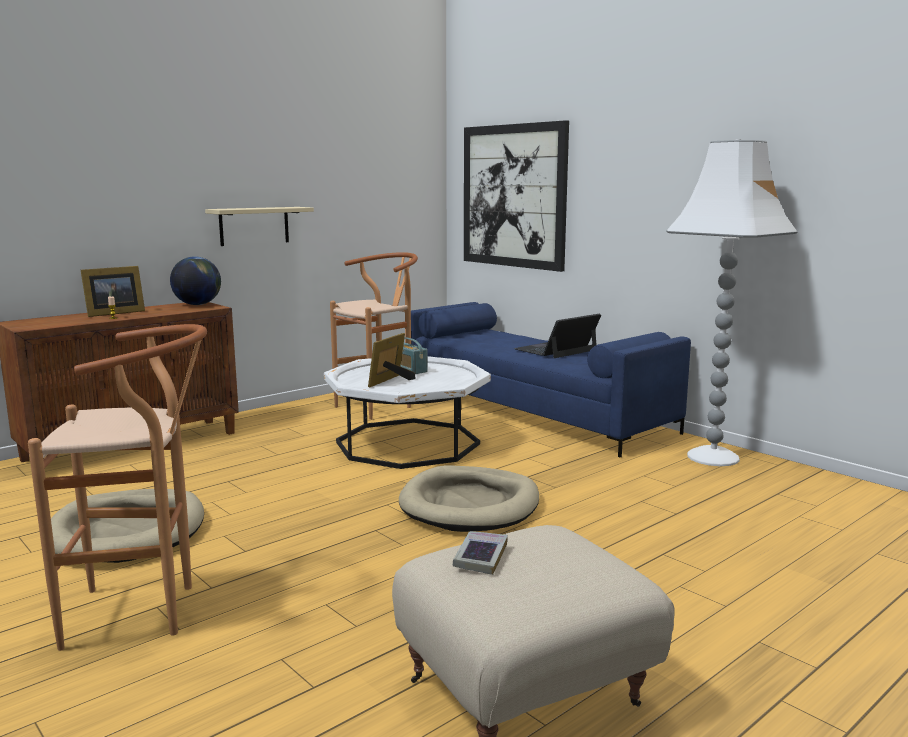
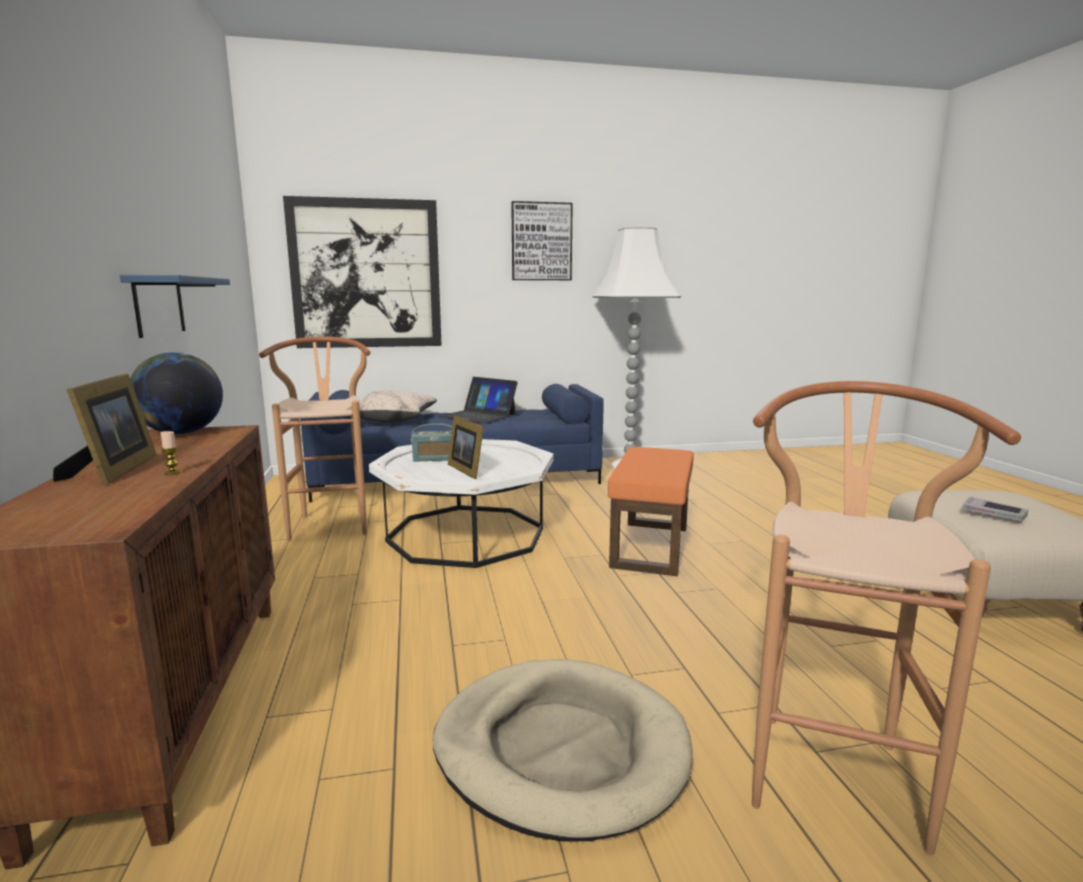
camera: 60 degrees left, 0 degrees up
(254, 226) = (159, 305): beige shelf -> blue shelf
(470, 505) = (649, 546): beige dog bed -> orange ottoman
(494, 338) = (394, 420): none -> beige pillow
(556, 349) = (478, 415): laptop -> laptop turned 45 degrees counterclockwise
(663, 159) = (541, 242): none -> picture

